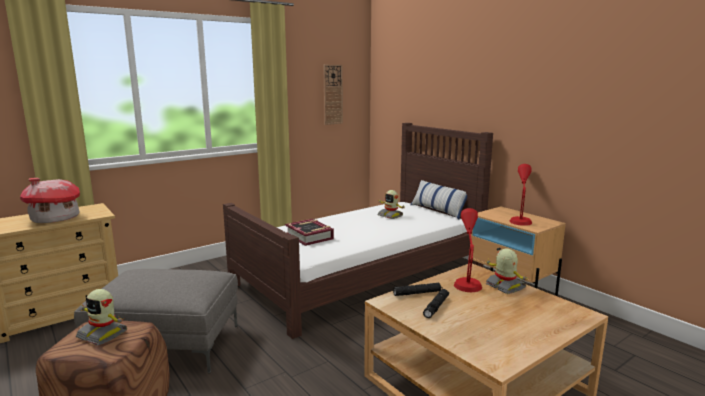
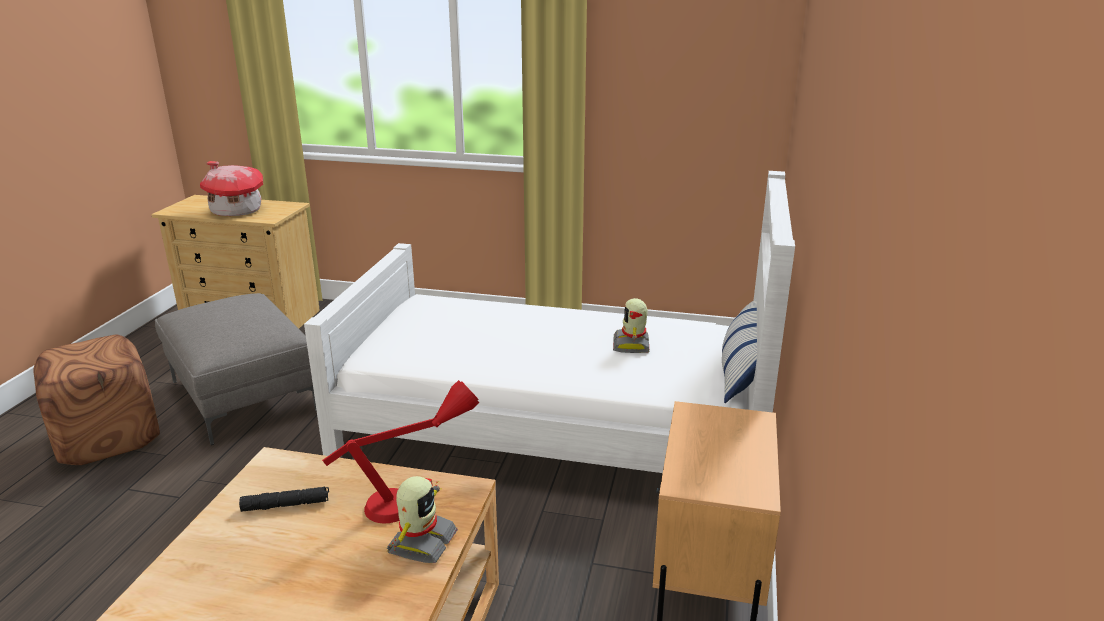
camera: 50 degrees right, 10 degrees up
(103, 334) = (93, 352): toy robot -> none
(309, 236) = (454, 330): book -> none
(332, 94) = (695, 88): wall clock -> none
(362, 275) = (556, 424): brown bed -> white bed
(417, 293) = (321, 475): black flashlight -> none
(520, 219) = (721, 455): red table lamp -> none

